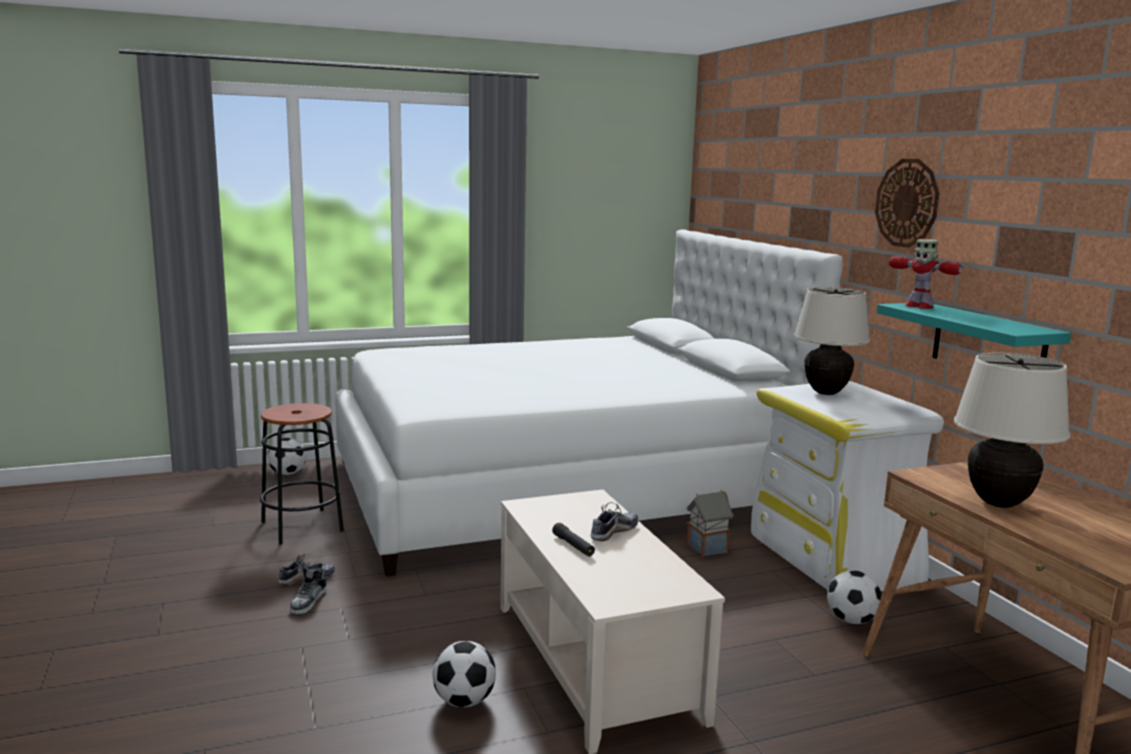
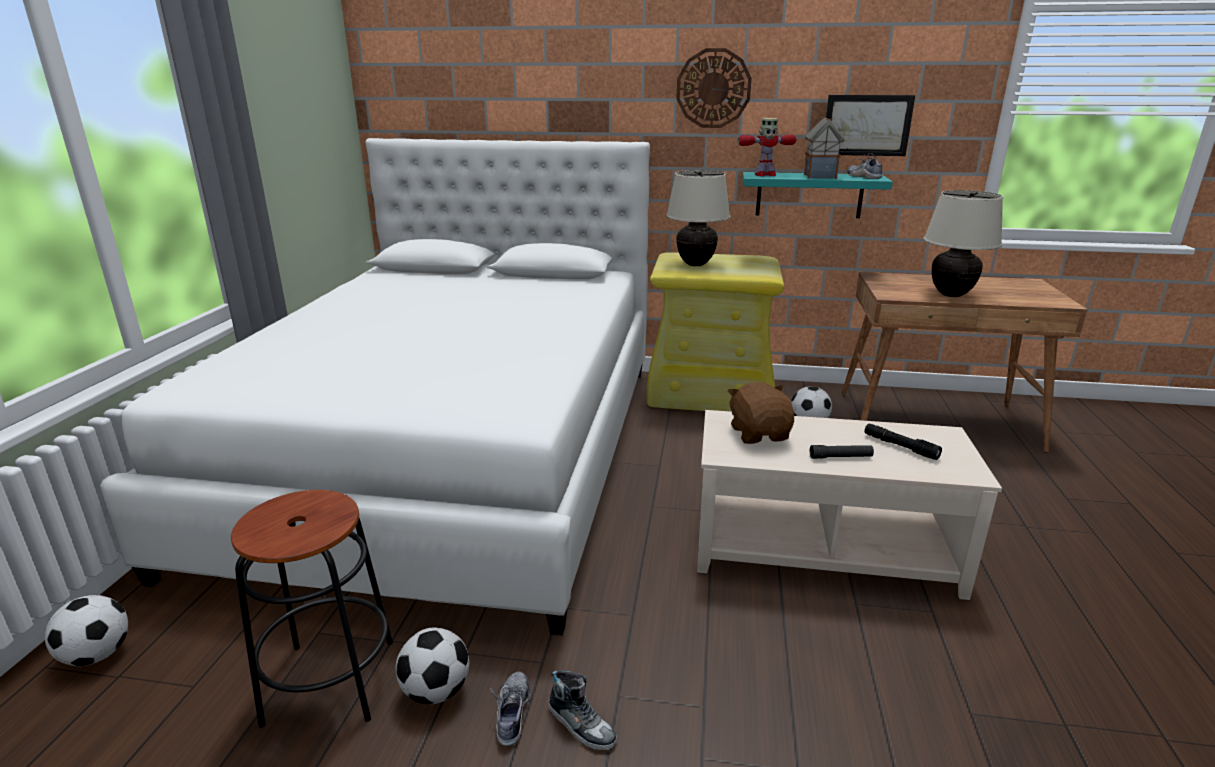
camera: 60 degrees left, 10 degrees up
(464, 701) = (870, 648): football -> football (436, 691)
(580, 512) = (759, 434): none -> brown plush toy
(613, 532) = (815, 432): shoe -> shoe (863, 177)
(629, 568) = (900, 447): none -> black flashlight
(707, 548) = (657, 432): toy house -> toy house (819, 176)
(833, 558) = (712, 394): white nightstand -> yellow nightstand
(1055, 262) = (867, 125): none -> picture

